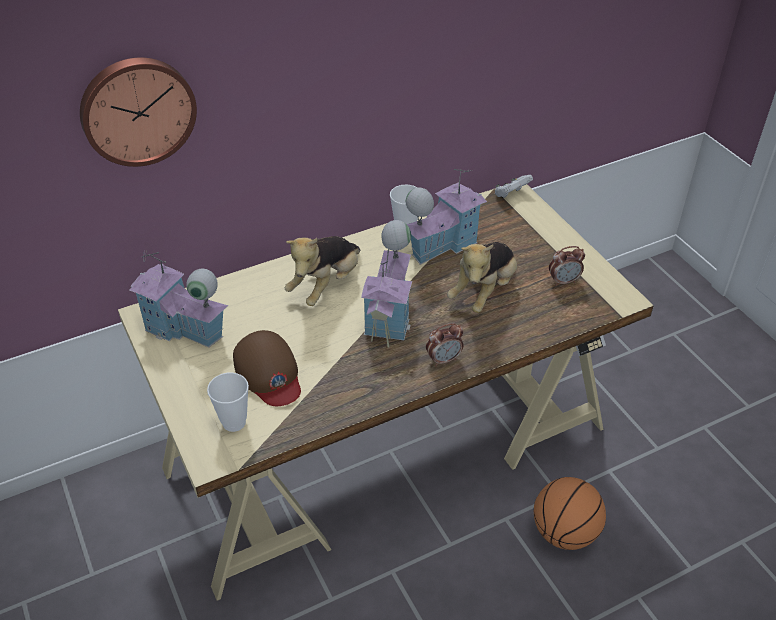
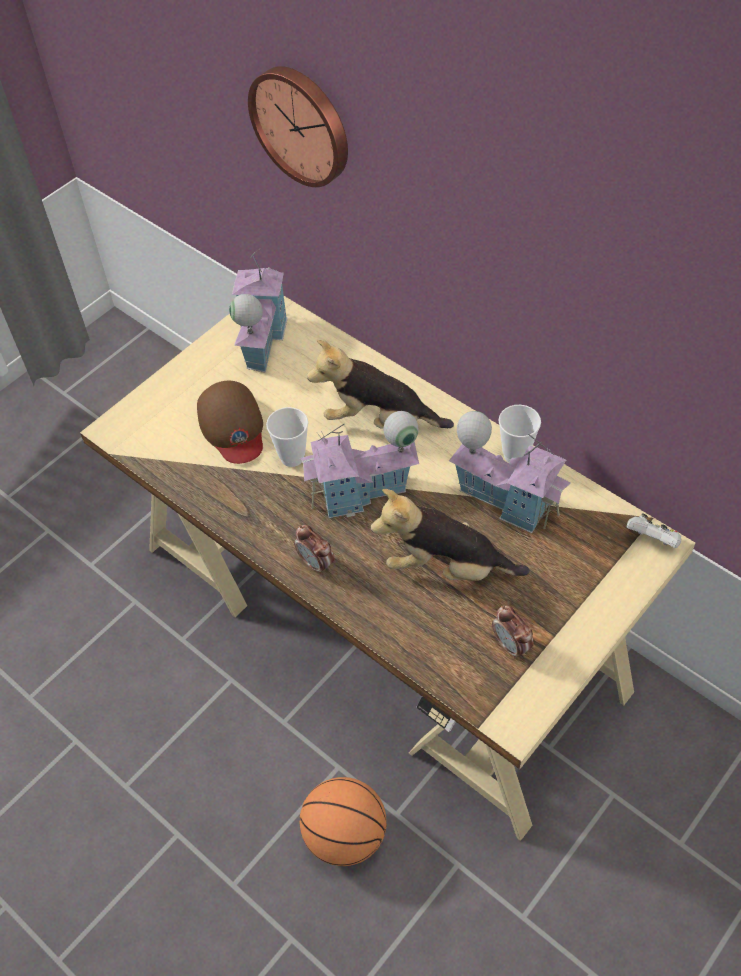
camera: 70 degrees right, 10 degrees up
(234, 422) = (161, 427): cup -> cup (292, 457)
(269, 373) = (232, 426): brown cap -> brown cap turned 60 degrees counterclockwise

